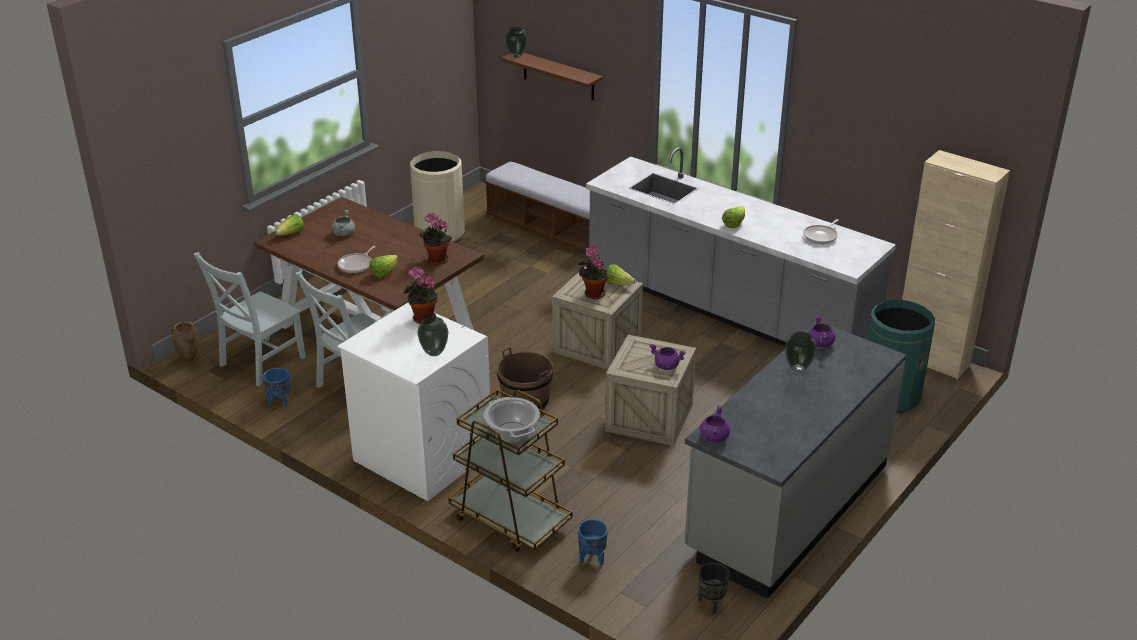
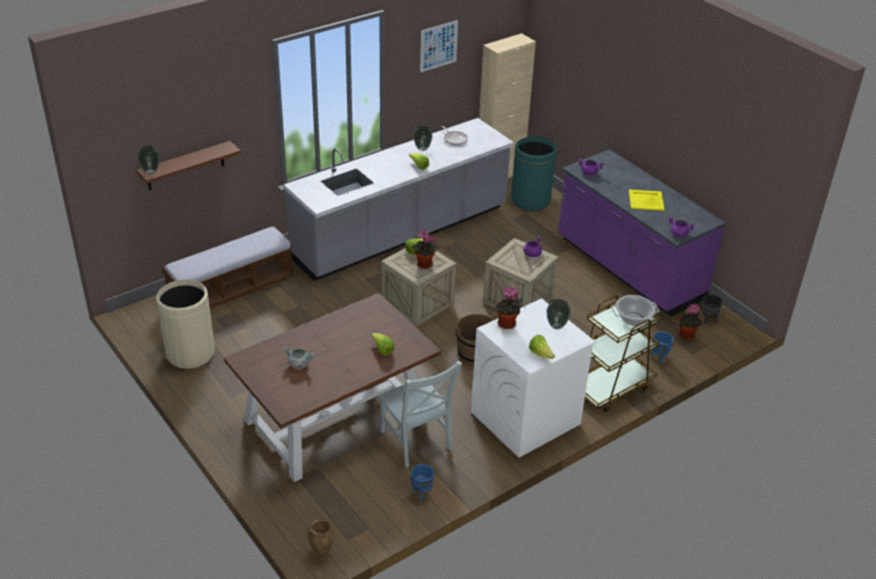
camera: 75 degrees left, 5 degrees up
(259, 363) = (352, 501): grey chair -> none
(291, 234) = (281, 398): lettuce -> lettuce (540, 354)
(356, 265) = (361, 364): frying pan -> none
(436, 260) = (376, 318): potted plant -> potted plant (687, 336)
(785, 399) = (645, 200): none -> yellow tray
(787, 508) = (628, 269): grey counter -> purple counter
(798, 368) = (613, 187): vase -> vase (422, 149)
(870, 112) = (438, 46): none -> picture

